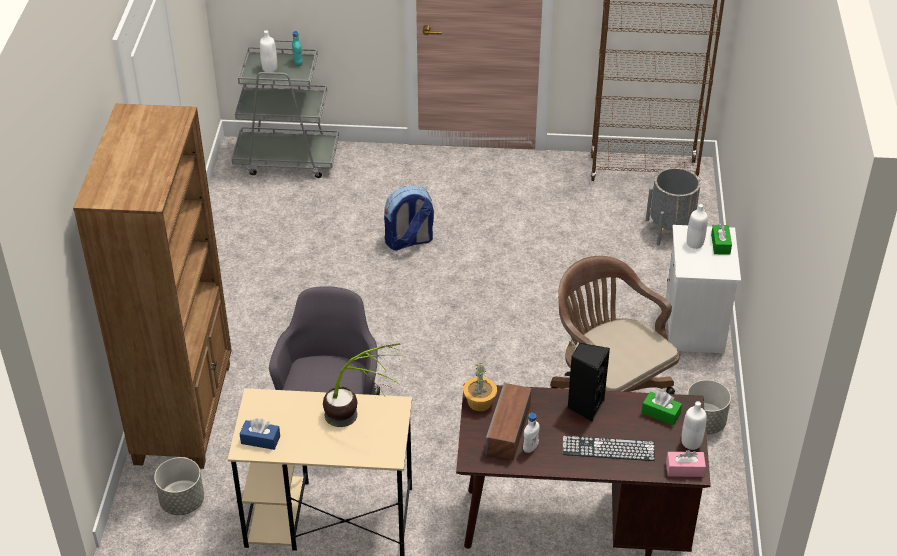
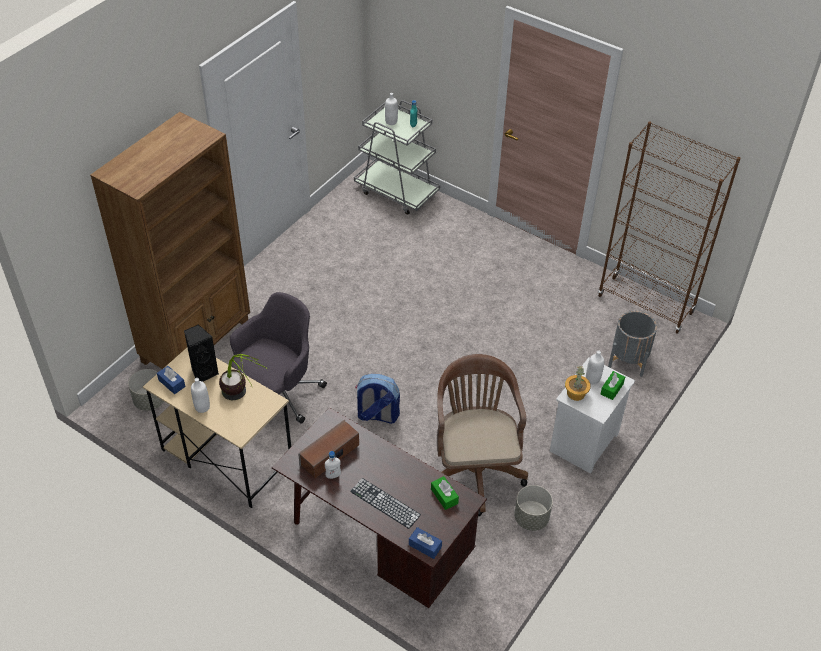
camera: 30 degrees right, 5 degrees up
(409, 241) = (431, 286): backpack -> backpack (377, 415)
(480, 402) = (328, 426): potted plant -> potted plant (576, 393)
(585, 406) = (395, 464): black speaker -> black speaker (203, 372)
(684, 469) = (425, 546): pink tissue box -> blue tissue box
(691, 442) = (447, 529): white bottle -> white bottle (202, 407)

